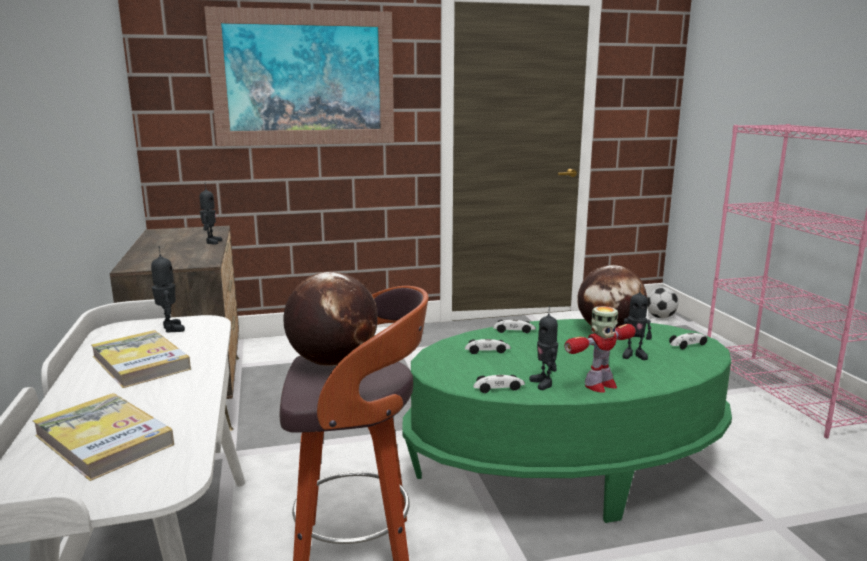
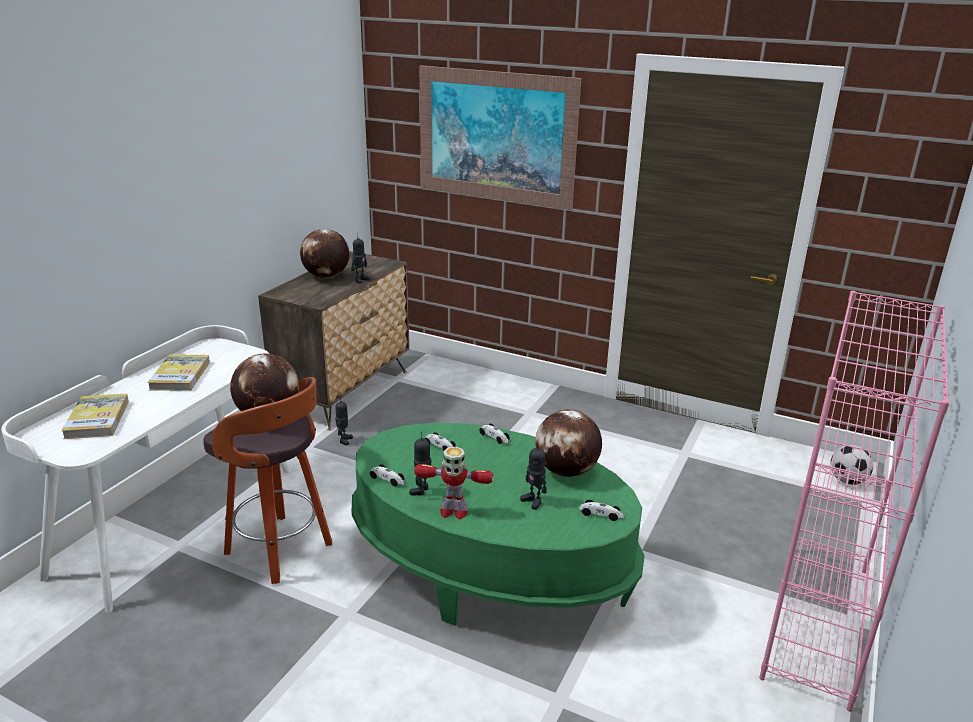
camera: 40 degrees right, 10 degrees up
(165, 247) = (326, 277): none -> globe
(170, 329) = (231, 354): toy robot -> toy robot (344, 440)

